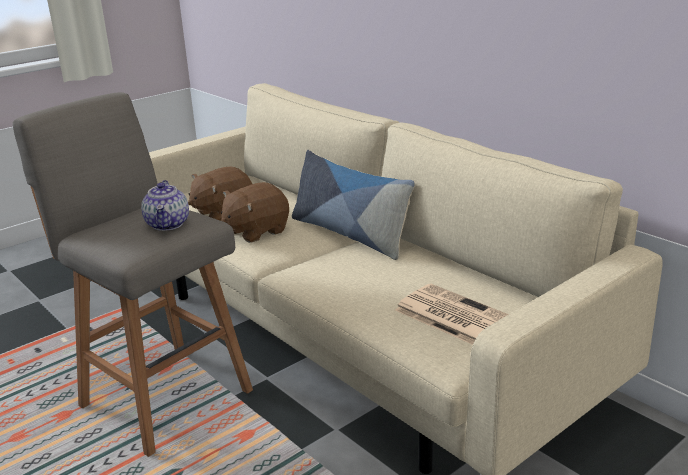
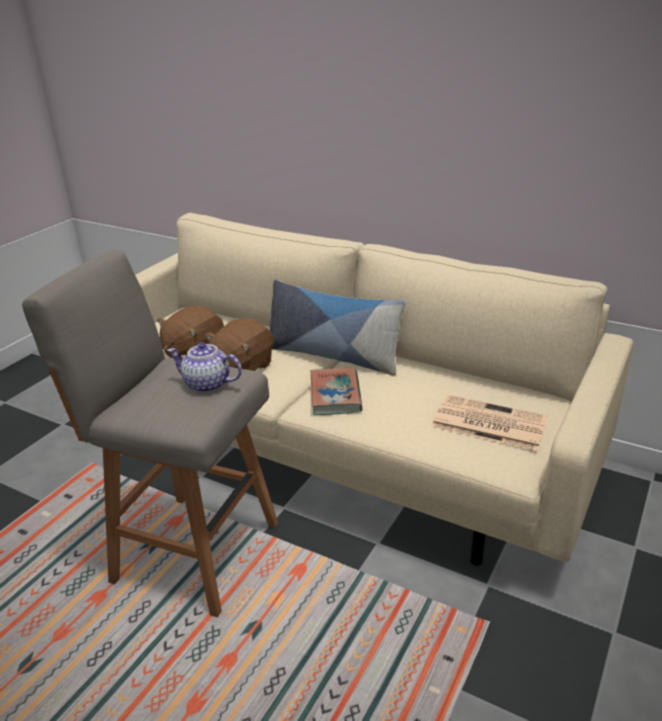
camera: 20 degrees left, 5 degrees up
(168, 224) = (206, 384): teapot -> teapot turned 135 degrees clockwise
(323, 268) = (335, 395): none -> book

